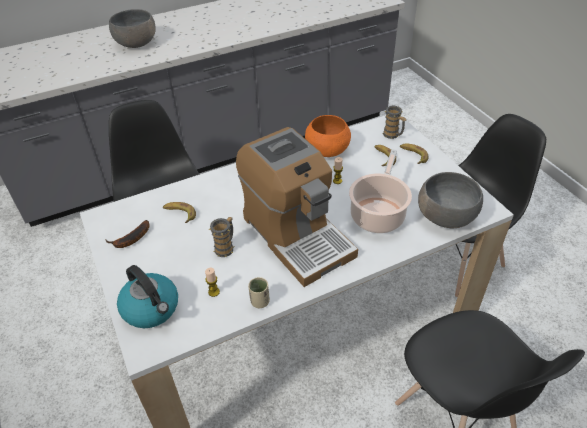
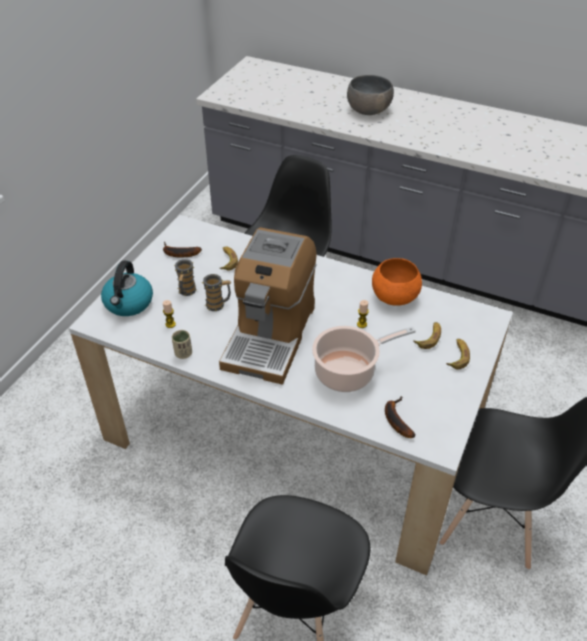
camera: 50 degrees right, 0 degrees up
(393, 135) = (471, 328): mug -> mug (186, 292)
(445, 216) = (395, 419): grey bowl -> banana

